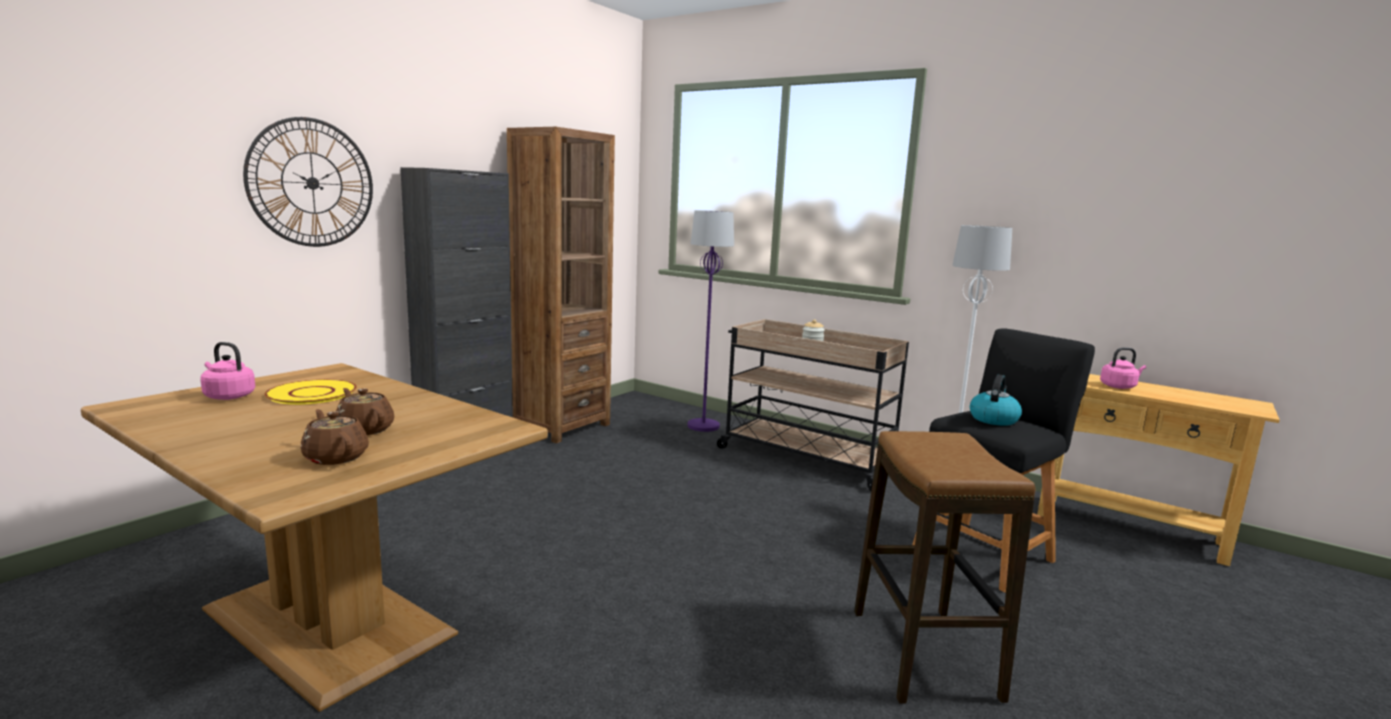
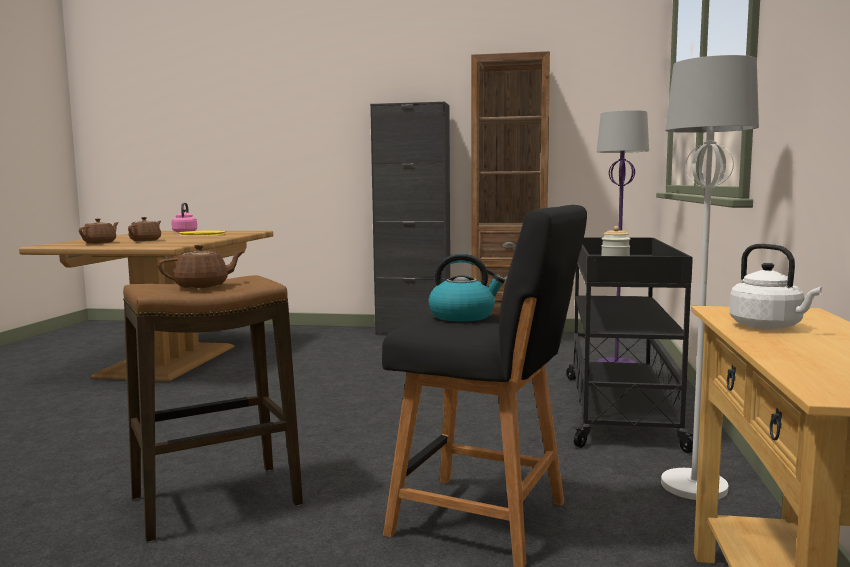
camera: 65 degrees right, 5 degrees down
(312, 183) = (320, 123): wall clock -> none
(805, 457) = (619, 409): beige cart -> black cart
(956, 455) = (203, 286): none -> brown teapot
(1119, 386) = (769, 327): pink kettle -> white kettle

